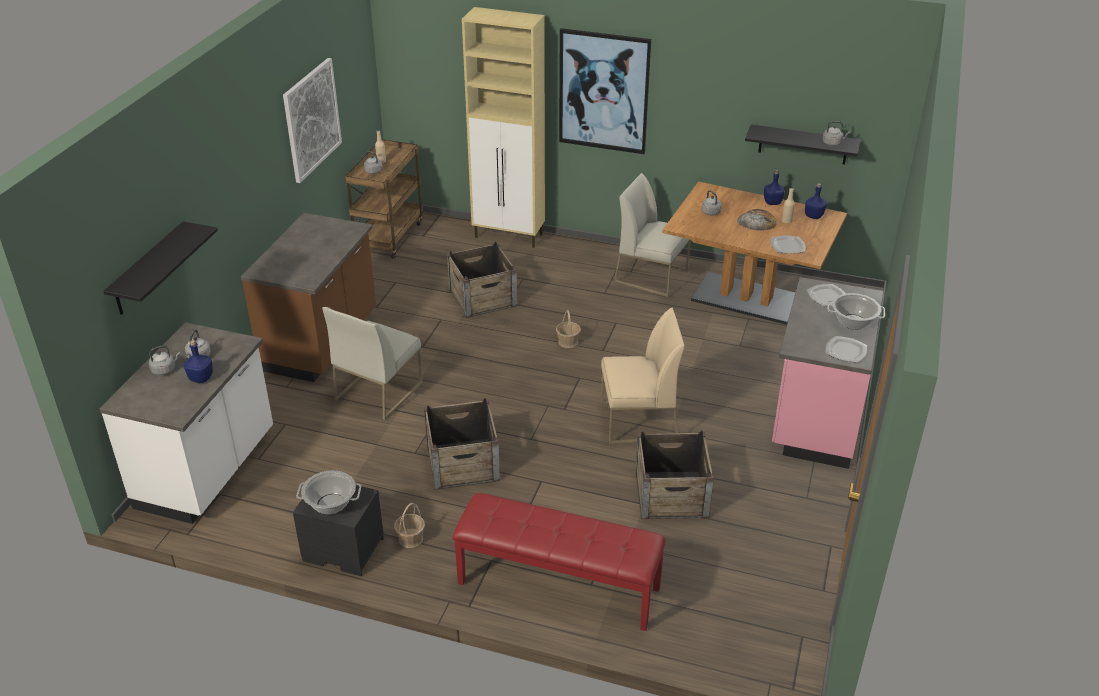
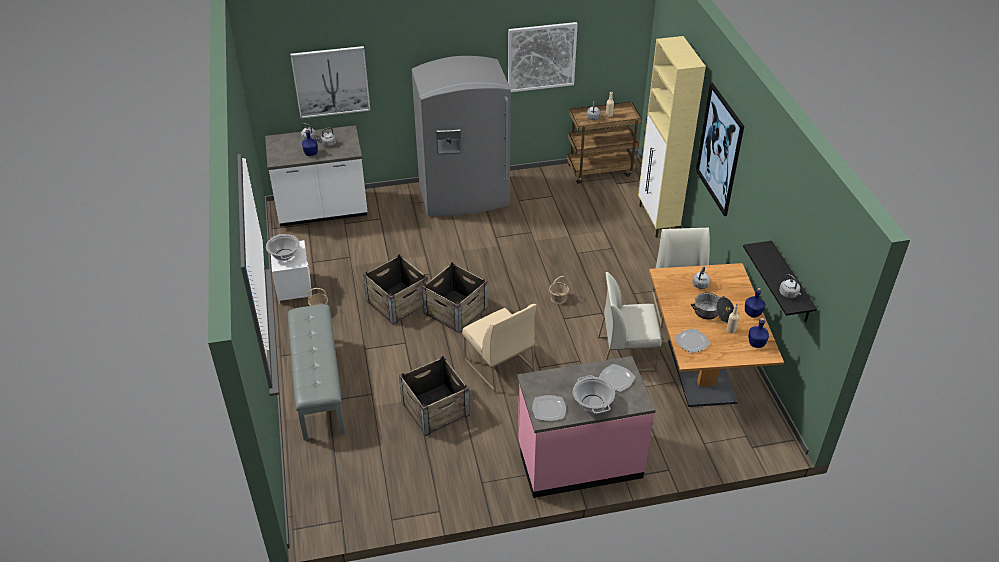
camera: 60 degrees right, 5 degrees up
(148, 269) = (331, 82): black shelf -> picture
(322, 342) = (464, 196): brown counter -> grey fridge
(342, 550) = (293, 288): black nightstand -> white nightstand
(378, 391) = (437, 239): white chair -> white chair (627, 353)
(483, 297) = (572, 239): crate -> crate (456, 310)
(558, 586) = (318, 386): red bench -> grey bench
(757, 221) = (712, 314): bread -> cooking pot

